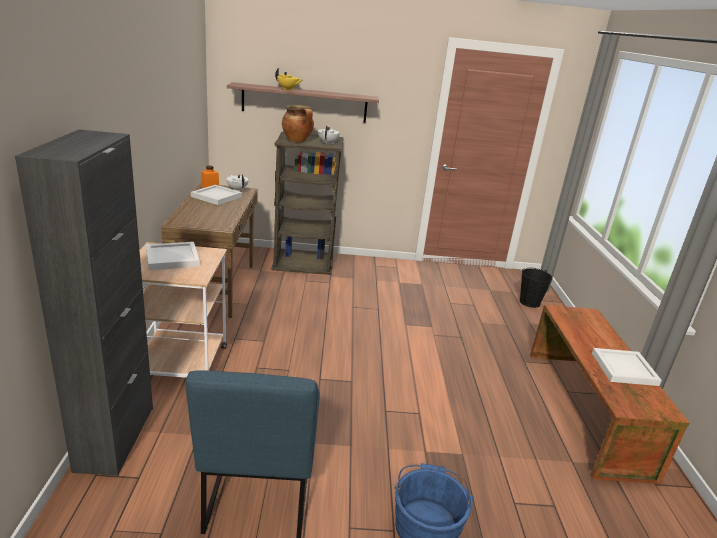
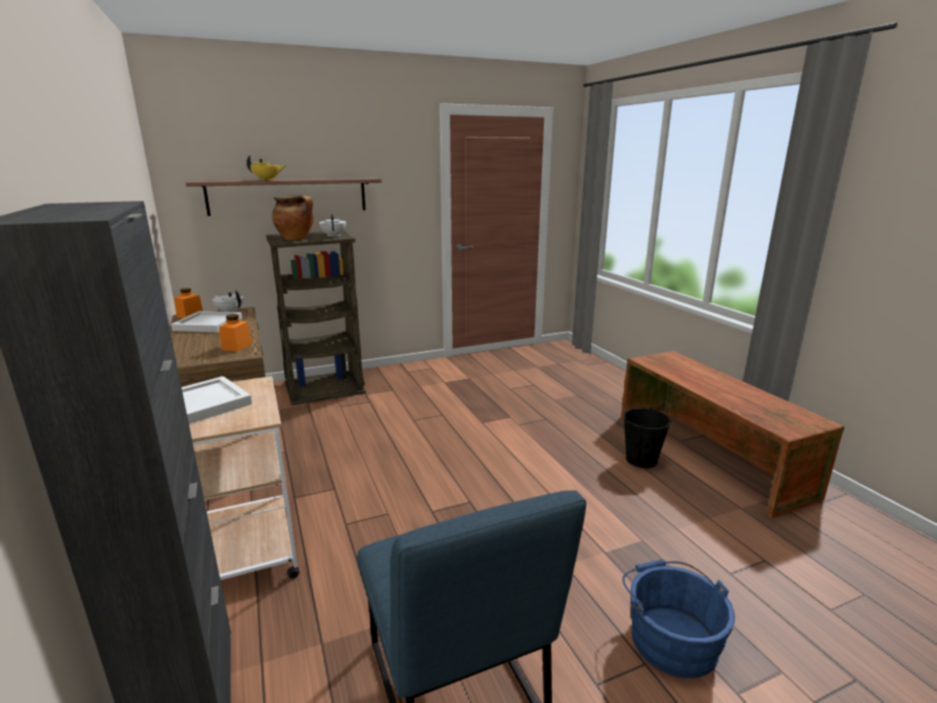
camera: 20 degrees left, 5 degrees down
(222, 220) = (237, 347): none -> orange jar
(530, 302) = (581, 369): black bucket -> black bucket (641, 459)
(623, 368) = (747, 395): white tray -> none

